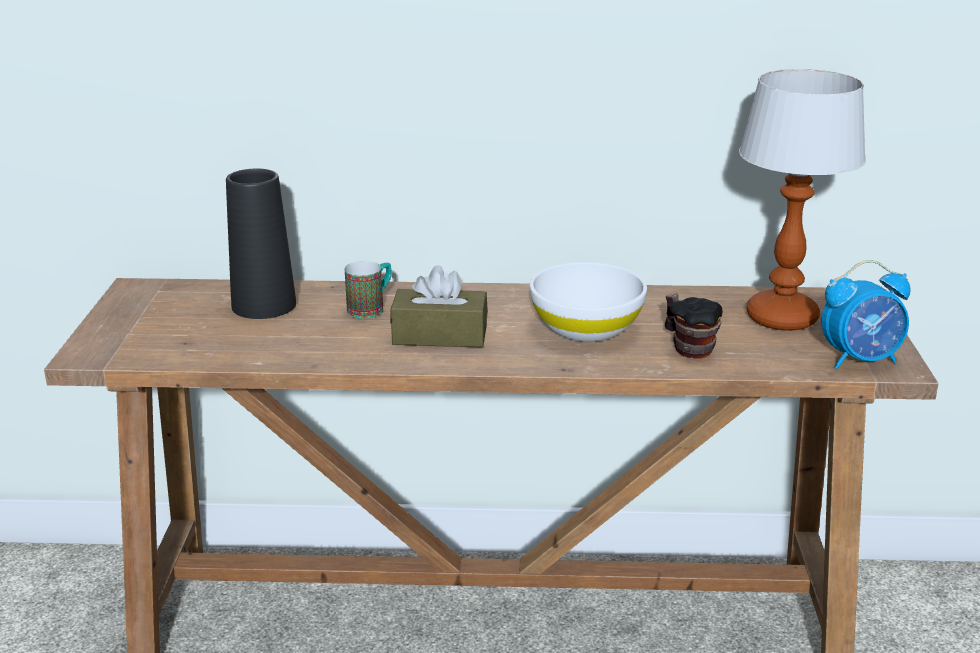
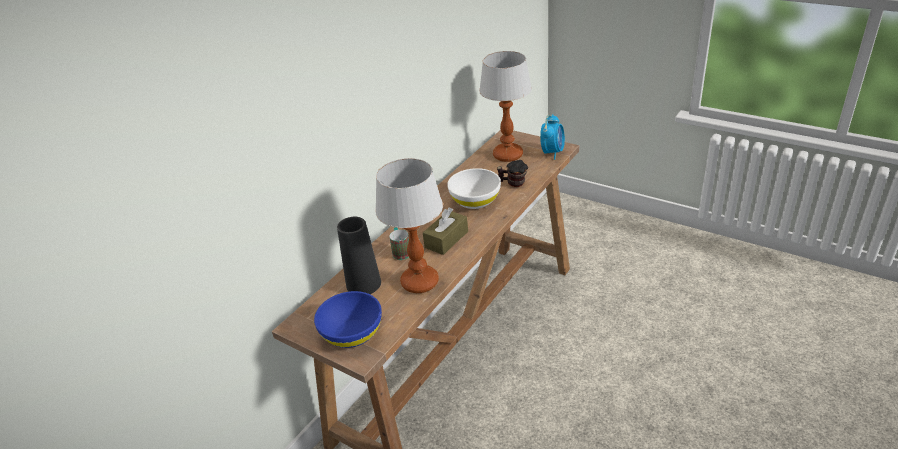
camera: 55 degrees left, 10 degrees up
(138, 331) = (352, 333): none -> blue bowl
(298, 346) = (419, 283): none -> table lamp

